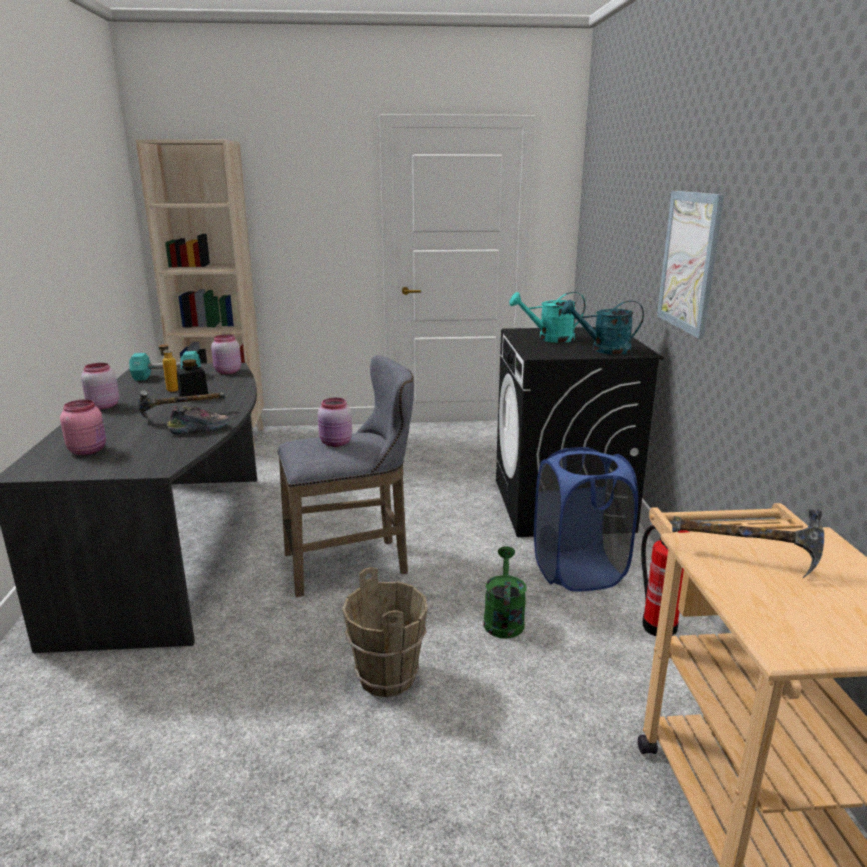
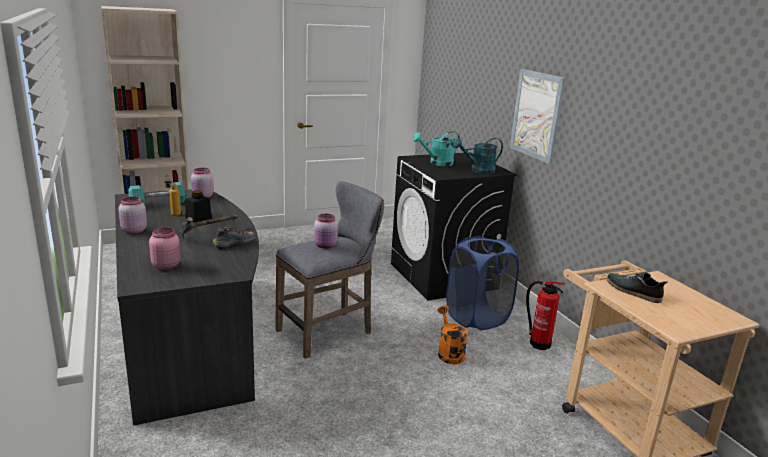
camera: 20 degrees left, 0 degrees up
(388, 677) = (400, 398): brown bucket -> none
(503, 619) = (449, 352): green watering can -> orange watering can
(745, 559) = (633, 291): hammer -> shoe

